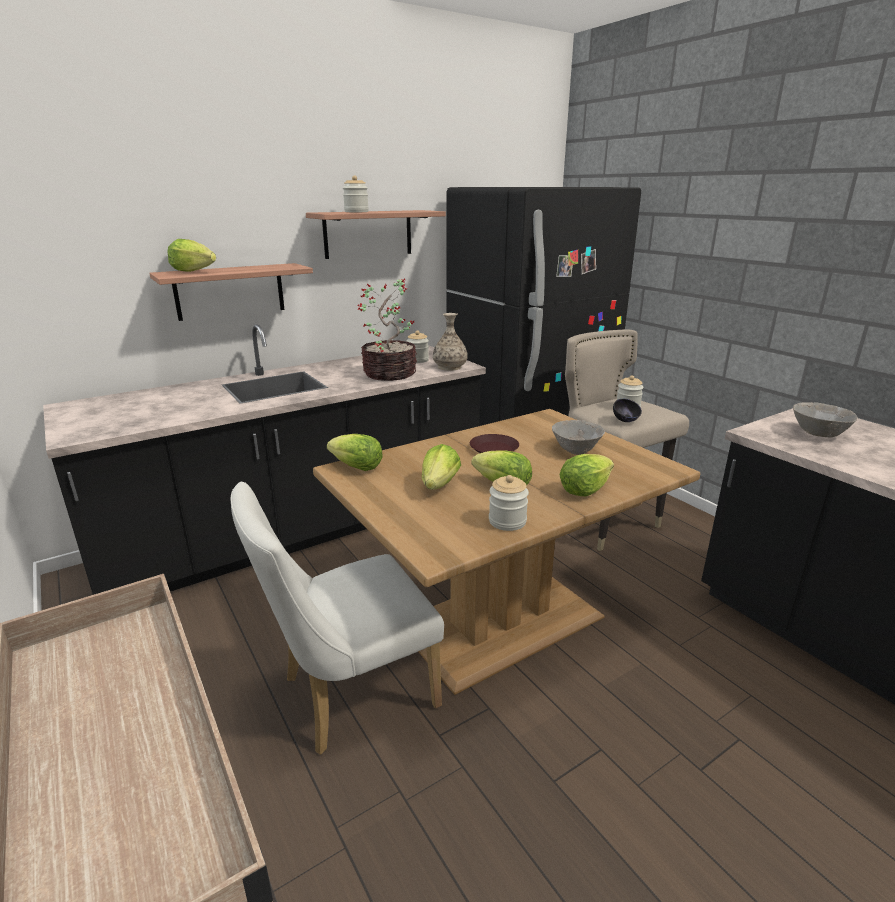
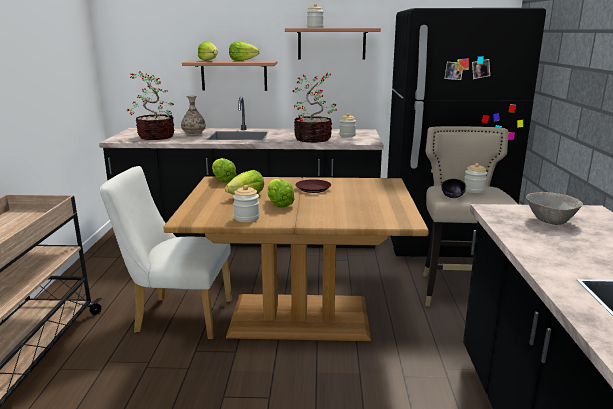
camera: 35 degrees right, 5 degrees down
(137, 415) = (155, 137): none -> potted plant
(449, 367) = (359, 141): vase -> vase (194, 133)
(576, 450) = (365, 200): grey bowl -> none
(584, 490) = (322, 217): lettuce -> lettuce (242, 61)

